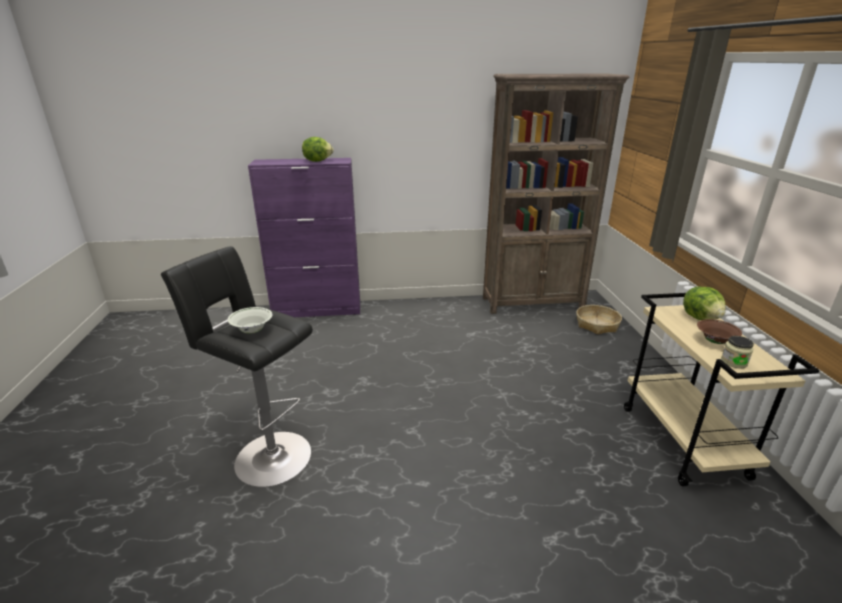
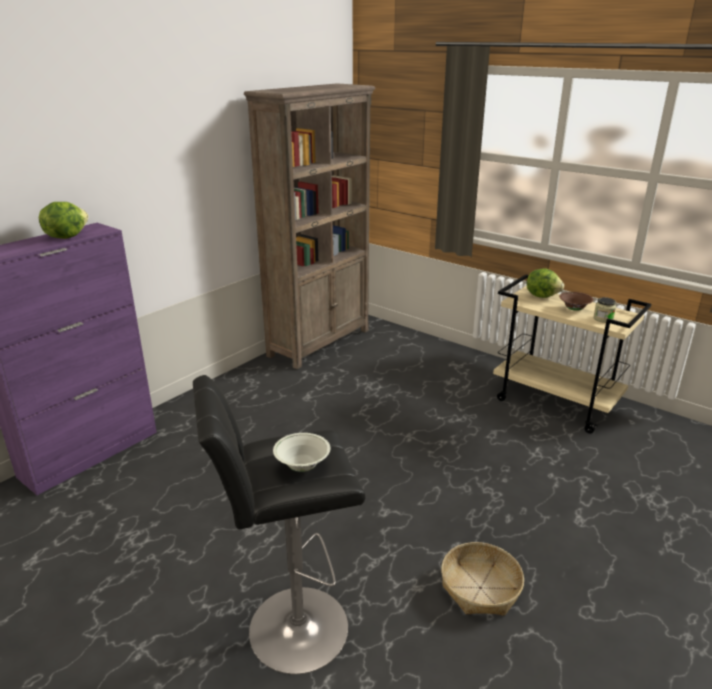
camera: 45 degrees left, 0 degrees up
(597, 325) = (395, 341): basket -> basket (480, 587)

